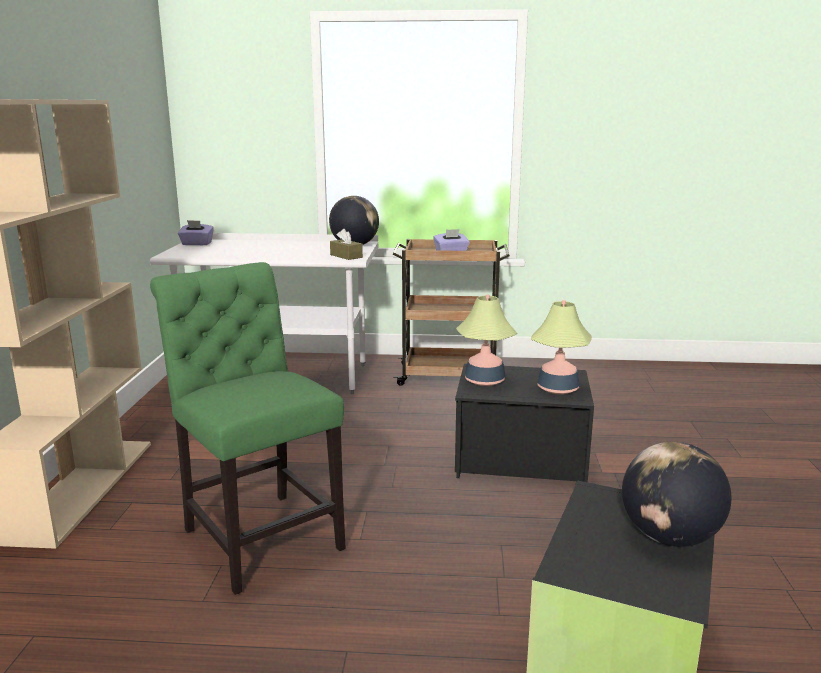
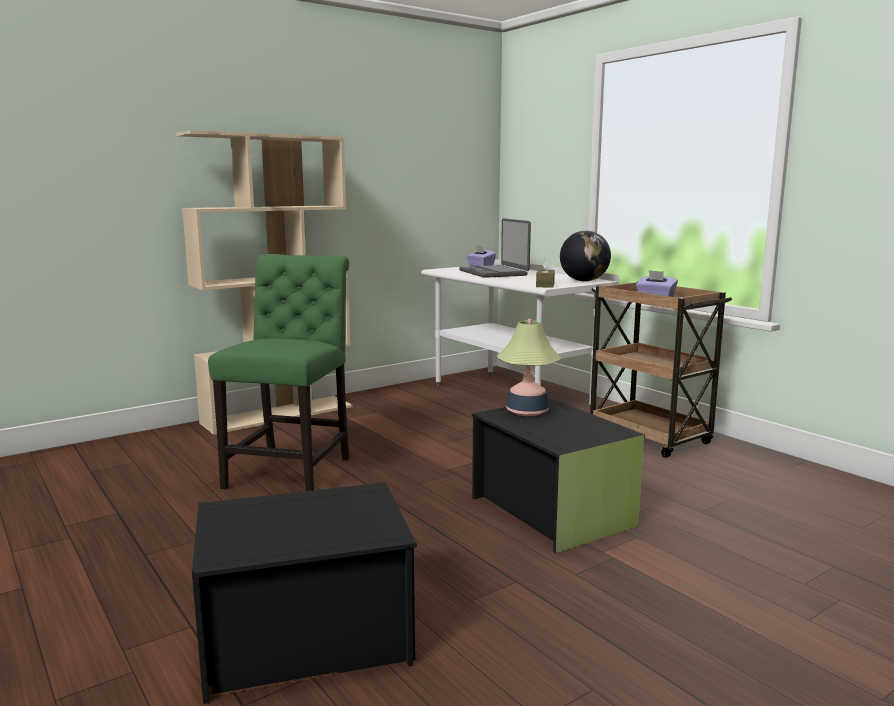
camera: 50 degrees right, 5 degrees down
(244, 250) = (494, 273): none -> laptop
(557, 388) = (568, 435): table lamp -> none
(669, 537) = (326, 533): globe -> none

